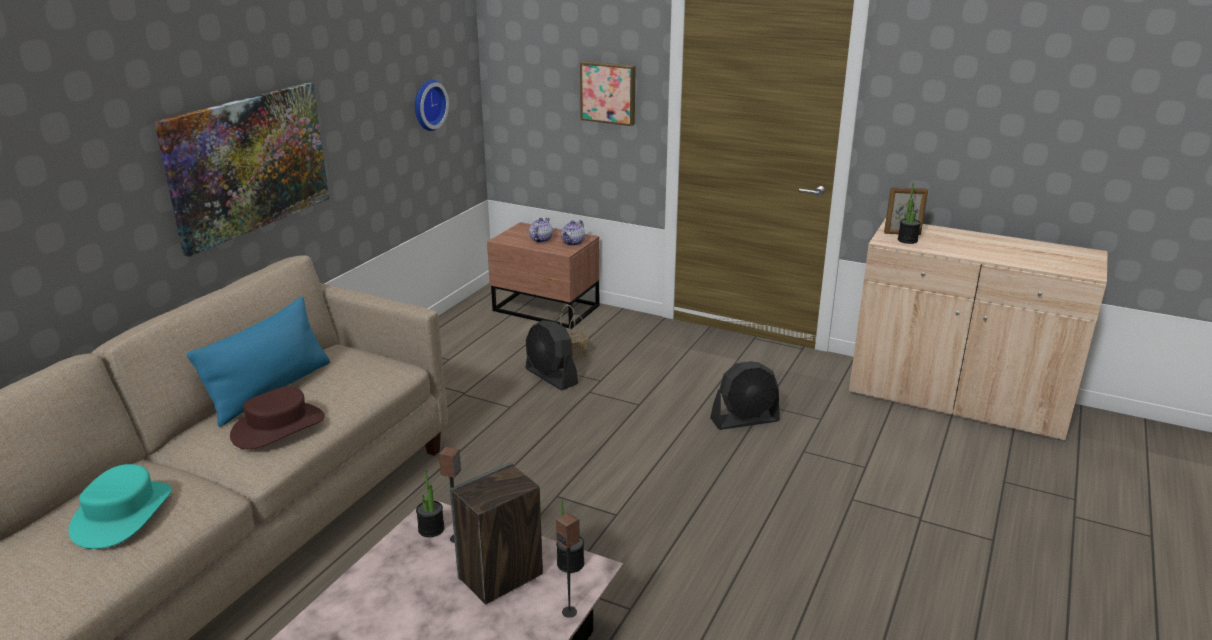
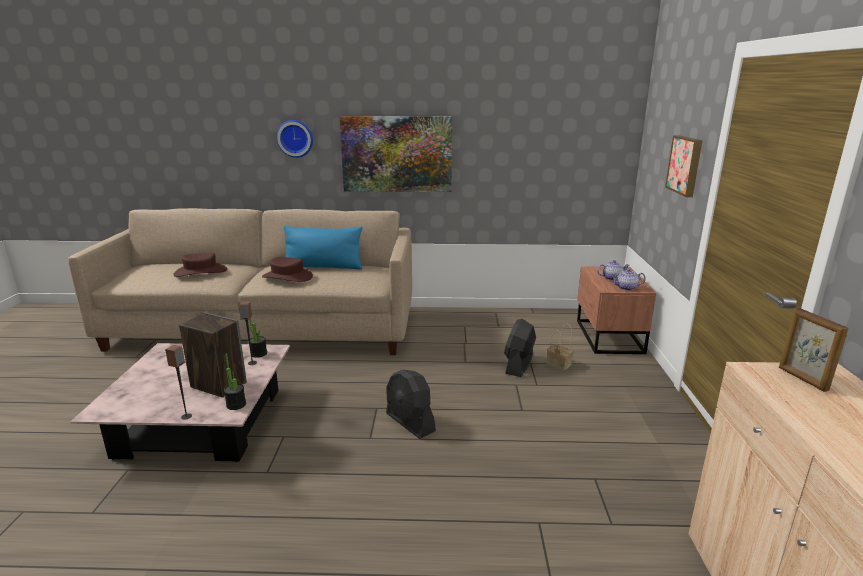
camera: 65 degrees right, 5 degrees down
(122, 514) = (201, 272): turquoise hat -> brown hat
(427, 105) = (567, 155): wall clock -> wall clock (295, 138)
(745, 420) = (556, 471): black fan -> black fan (410, 422)
(907, 240) = (785, 384): potted plant -> none

